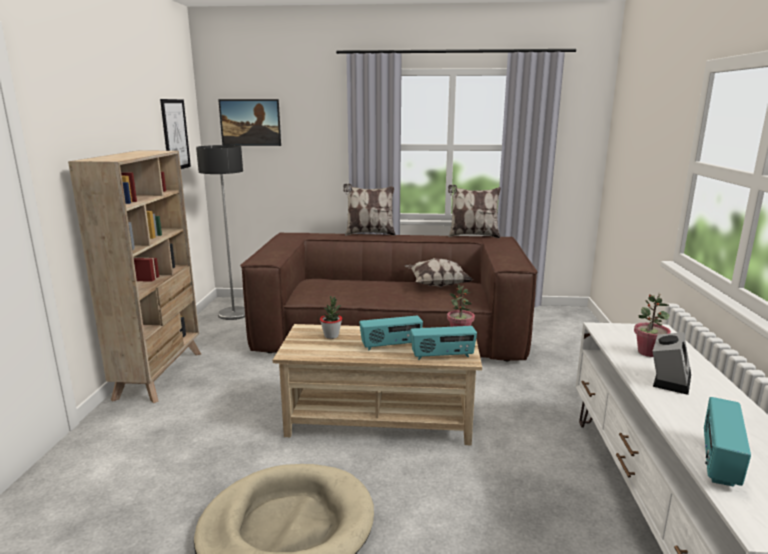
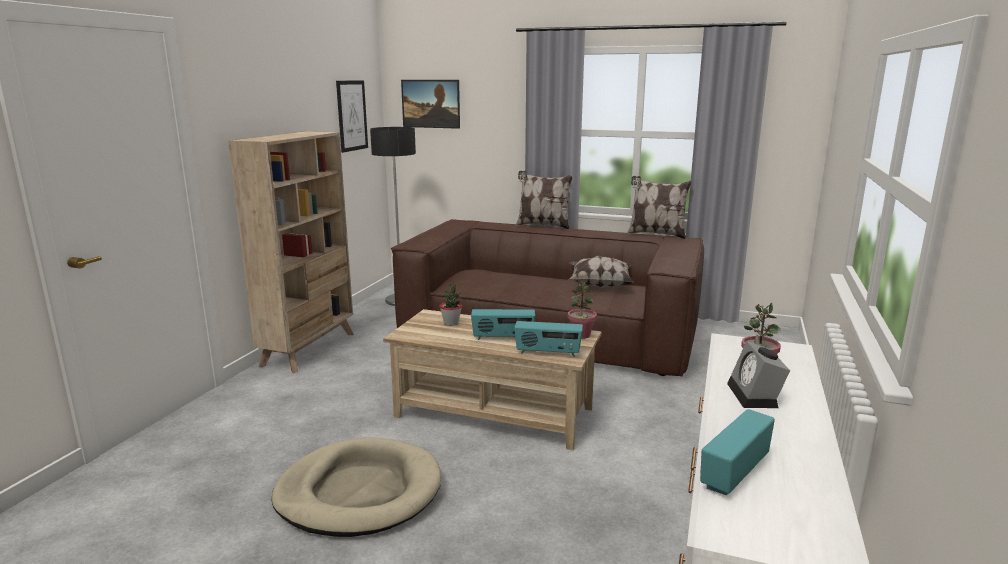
camera: 15 degrees right, 0 degrees up
(669, 379) = (755, 396): alarm clock -> alarm clock turned 135 degrees clockwise

